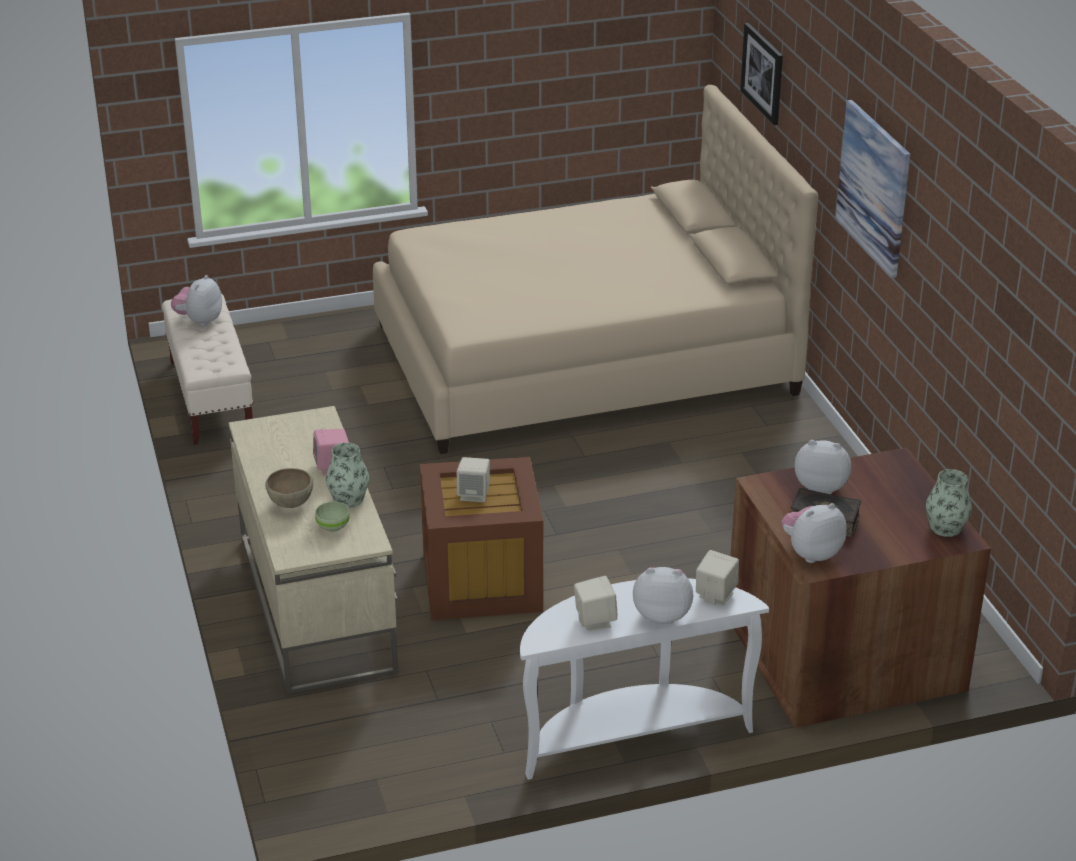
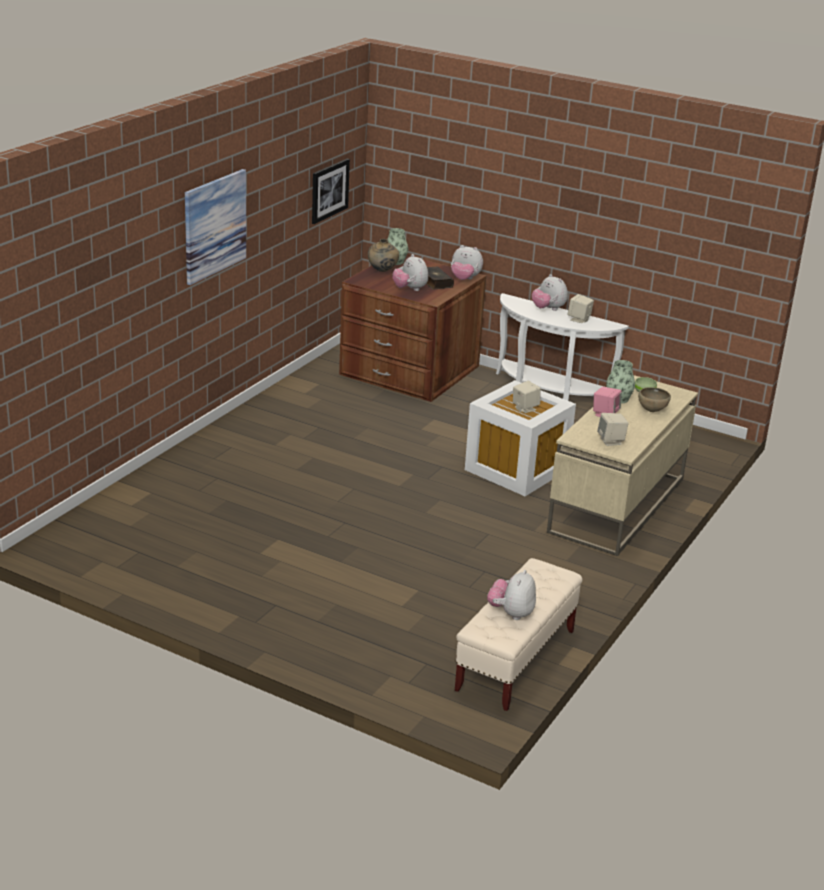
camera: 135 degrees left, 5 degrees down
(199, 321) = (511, 613): plush toy -> plush toy turned 135 degrees clockwise
(484, 582) = (516, 469): brown storage box -> white storage box
(584, 358) = (236, 535): beige bed -> none
(715, 595) = (515, 303): beige speaker -> beige speaker (611, 441)
(763, 73) = (74, 283): picture -> picture (329, 190)
(914, 497) = (382, 271): none -> beige vase

